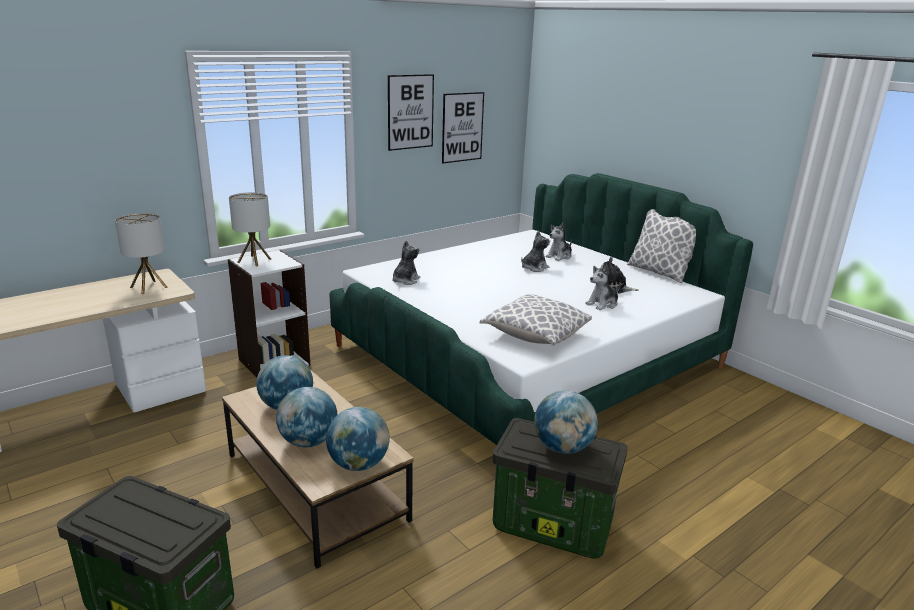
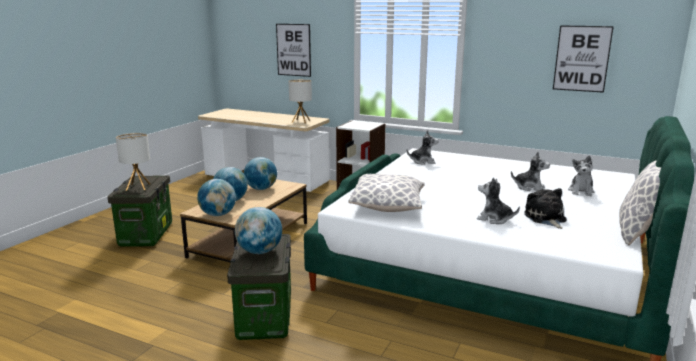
camera: 65 degrees right, 5 degrees down
(254, 261) = (357, 123): table lamp -> table lamp (138, 187)
(410, 112) = (521, 39): picture -> picture (293, 50)
(559, 256) = (581, 191): plush toy -> plush toy turned 90 degrees counterclockwise

